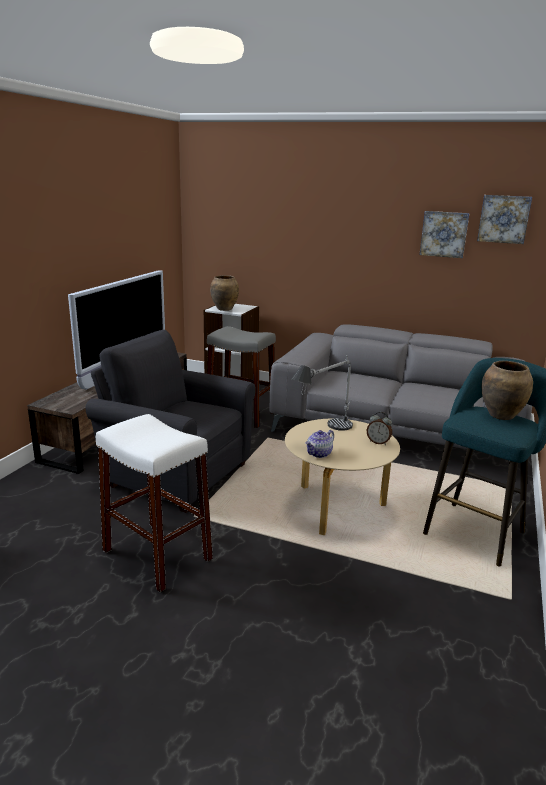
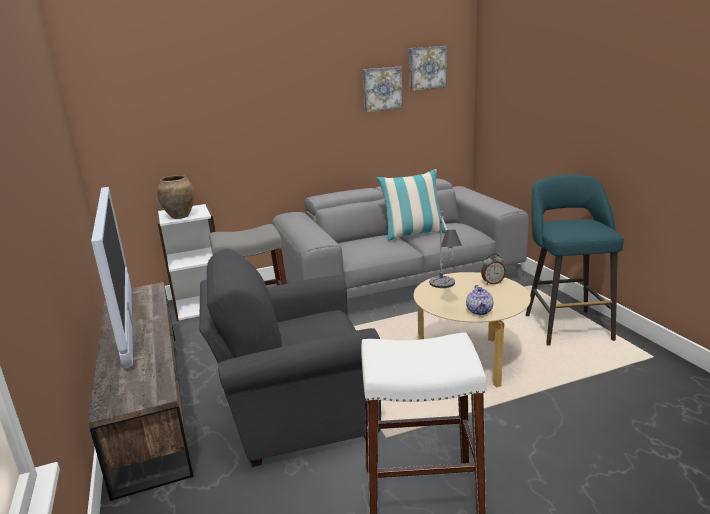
camera: 40 degrees left, 0 degrees up
(408, 386) = (413, 234): none -> pillow
(501, 416) = (574, 222): brown vase -> none

